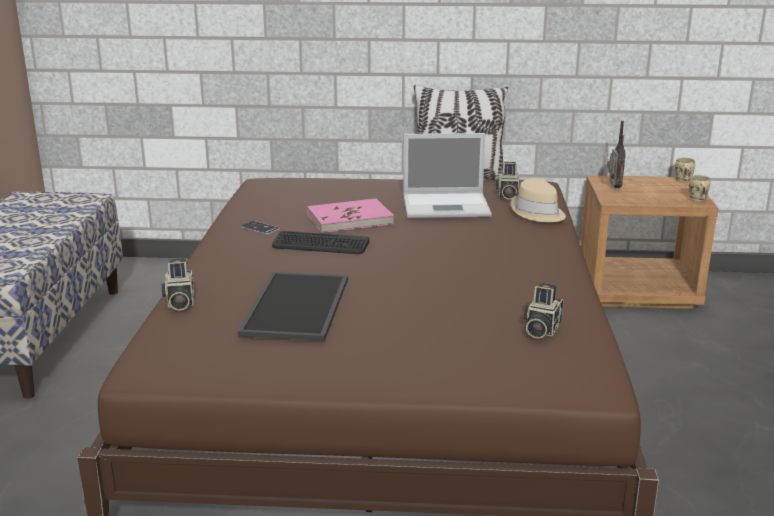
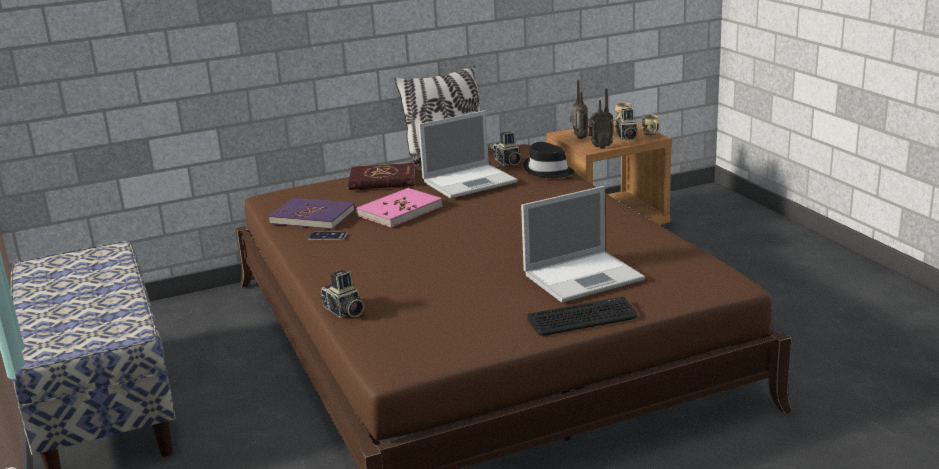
camera: 25 degrees left, 0 degrees up
(271, 207) = (313, 217): none -> purple book
(298, 306) = (453, 287): tray -> none
(320, 244) = (404, 237): keyboard -> keyboard (582, 318)
(372, 187) = (382, 180): none -> red book
(442, 332) = (585, 276): none -> laptop
(537, 212) = (548, 171): beige hat -> black hat
(540, 329) = (650, 256): camera -> camera (626, 137)
(626, 200) = (600, 147): none -> radio

